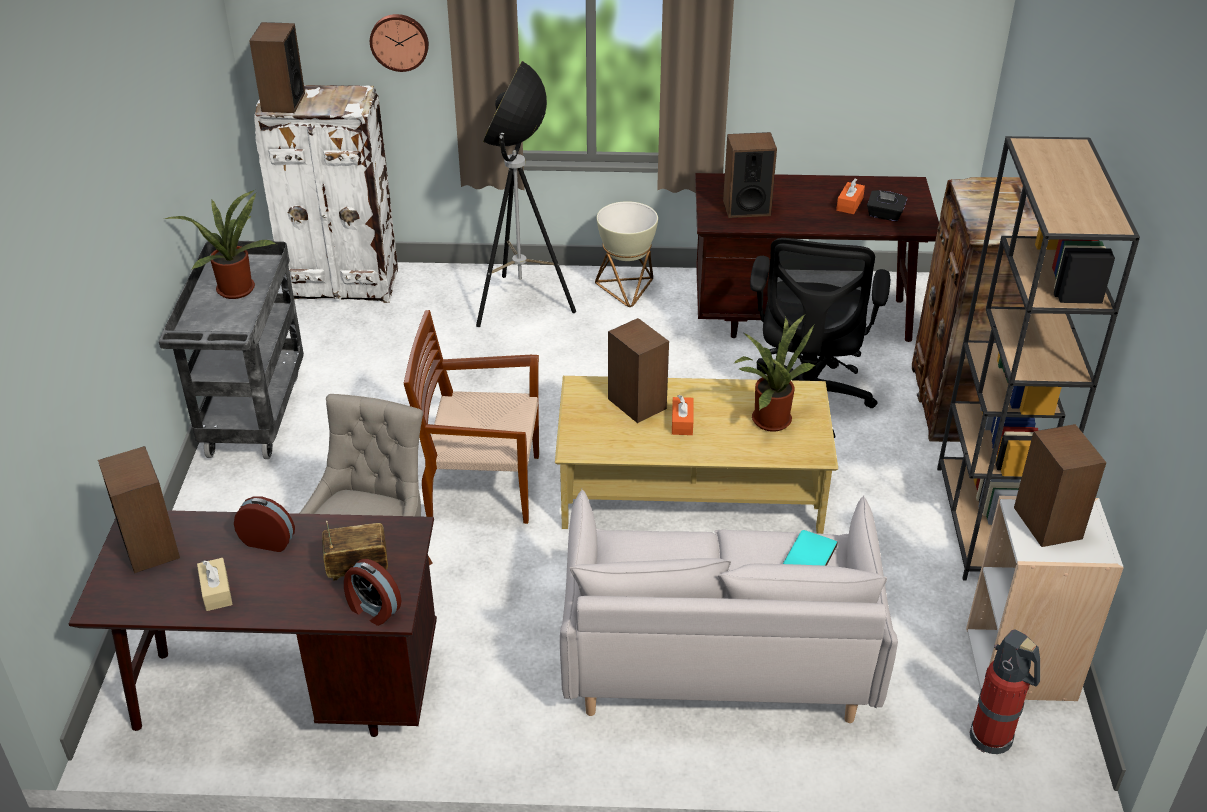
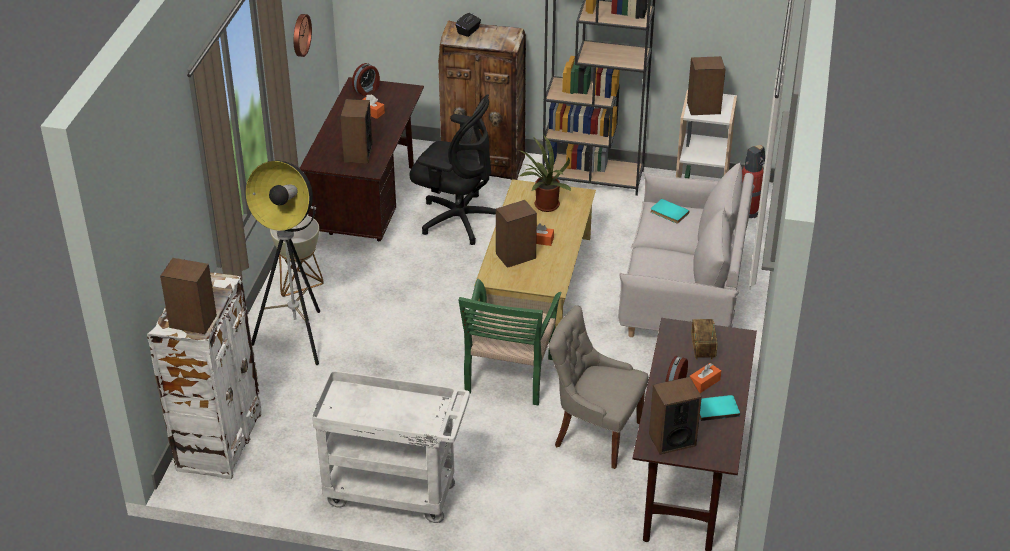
camera: 80 degrees left, 0 degrees up
(216, 591) = (716, 408): beige tissue box -> turquoise book
(236, 287) = (371, 409): potted plant -> none
(253, 420) = (396, 497): black cart -> white cart
(277, 574) = (704, 382): none -> orange tissue box
(373, 609) = (737, 344): alarm clock -> alarm clock (367, 90)
(399, 41) = (180, 225): wall clock -> wall clock (300, 35)
(482, 486) = (509, 376): brown armchair -> green armchair
(884, 215) = (391, 101): black tissue box -> black tissue box (468, 31)

